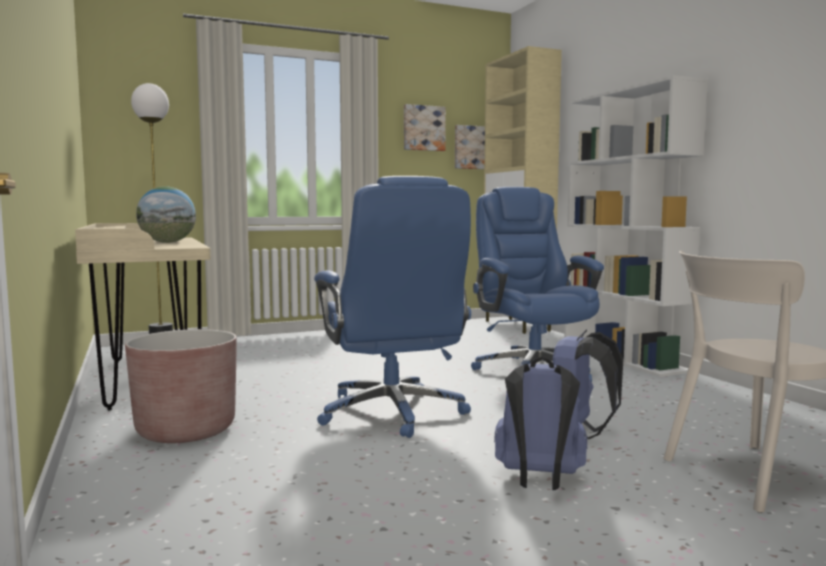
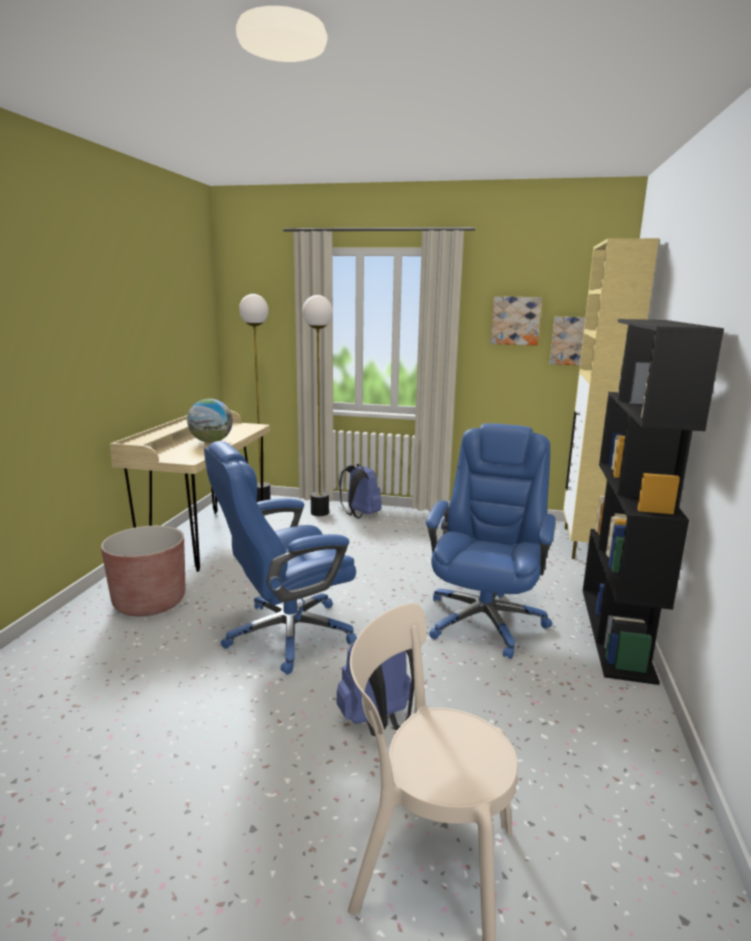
camera: 35 degrees right, 10 degrees up
(249, 344) = (320, 512): none -> floor lamp
(392, 413) = (286, 634): blue office chair -> blue office chair turned 45 degrees clockwise
(539, 481) = (254, 765): blue backpack -> blue backpack (360, 515)
(623, 358) = (616, 632): white bookcase -> black bookcase

